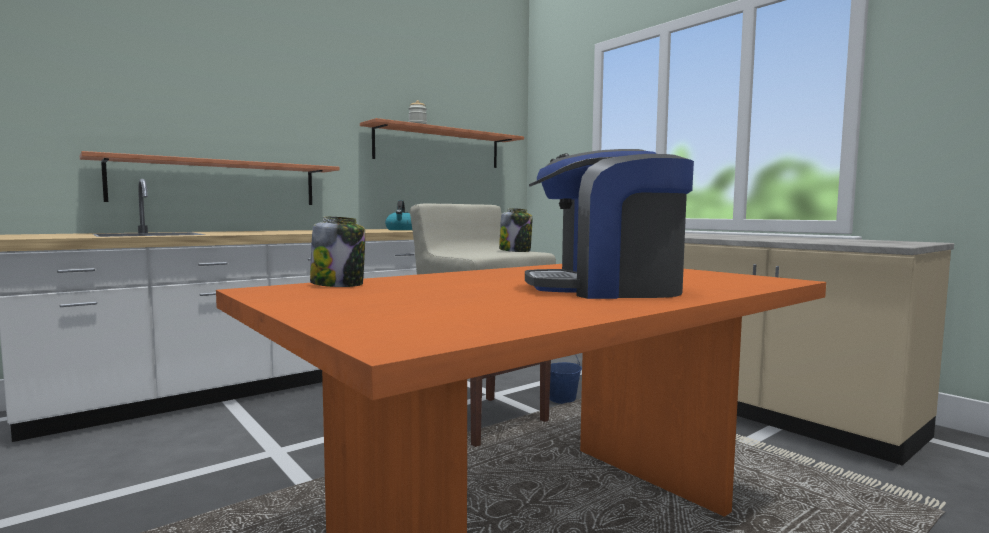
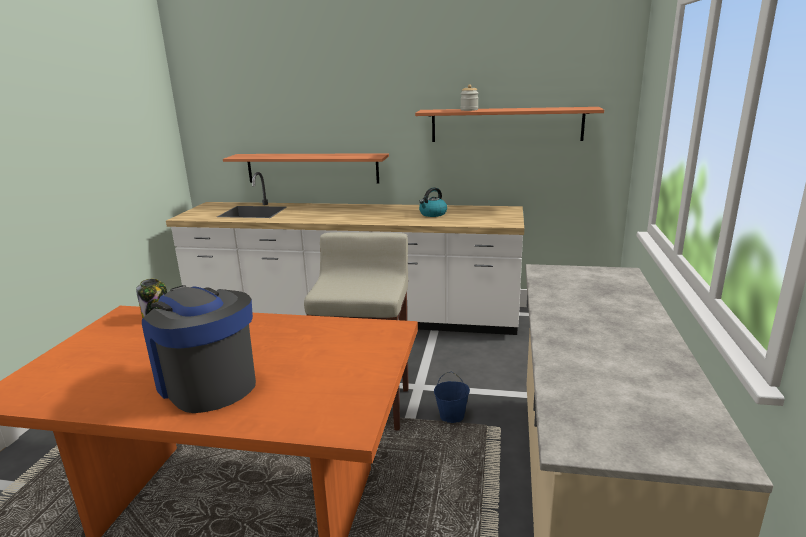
camera: 50 degrees right, 15 degrees up
(515, 251) = (377, 288): jar -> none

